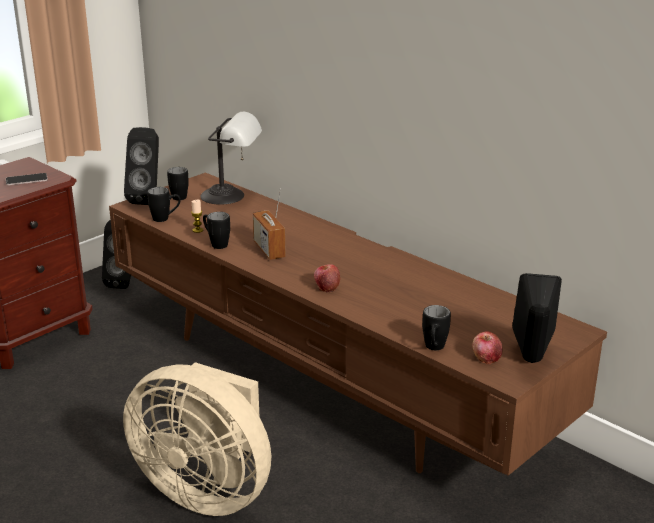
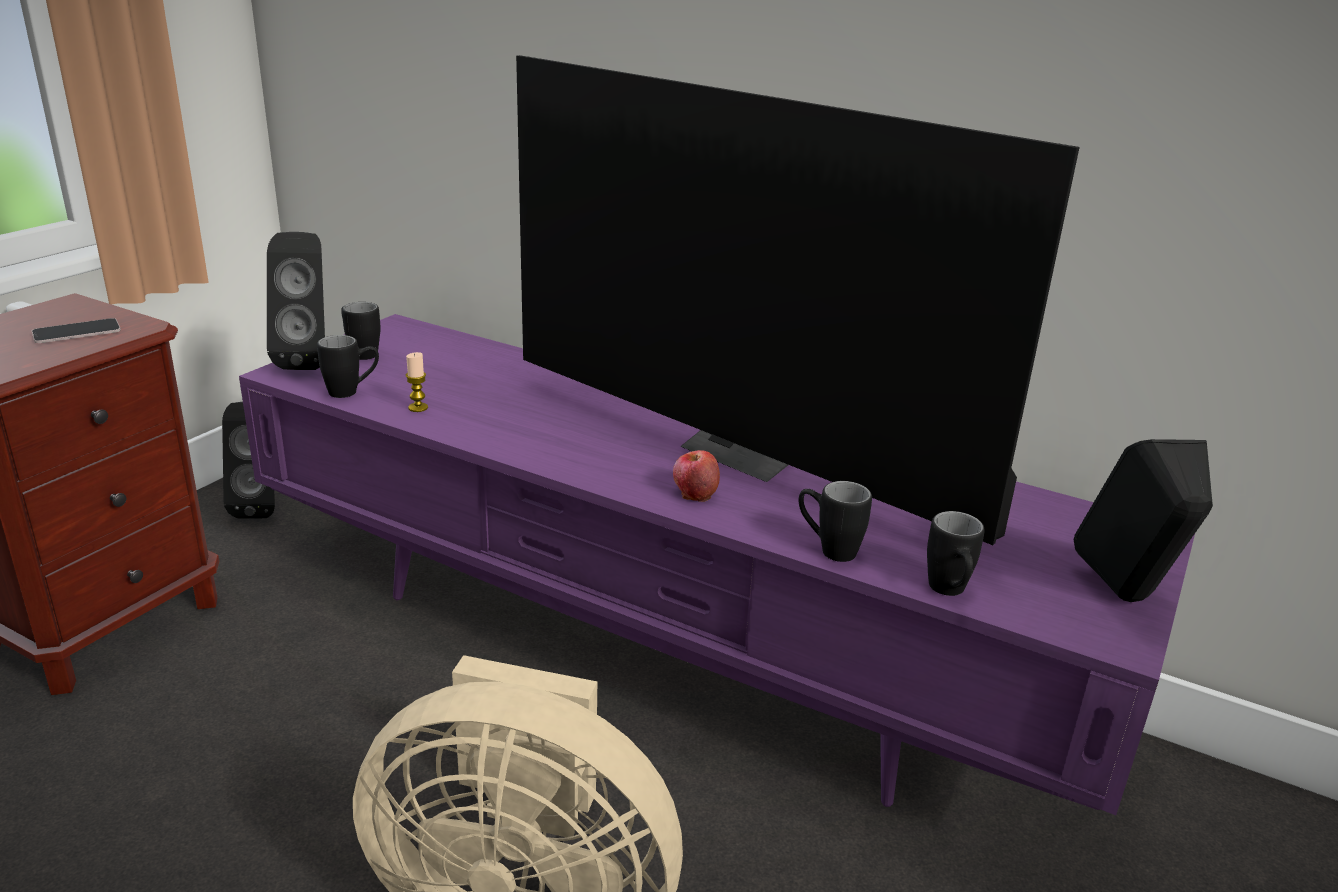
camera: 15 degrees left, 0 degrees up
(216, 244) = (460, 429): black mug -> black mug (827, 549)
(232, 196) = (456, 348): table lamp -> none
(269, 250) = (560, 433): radio -> none
(328, 377) = (662, 641): brown tv stand -> purple tv stand
(367, 268) = (745, 452): none -> television
(486, 358) = (1049, 602): apple -> none

